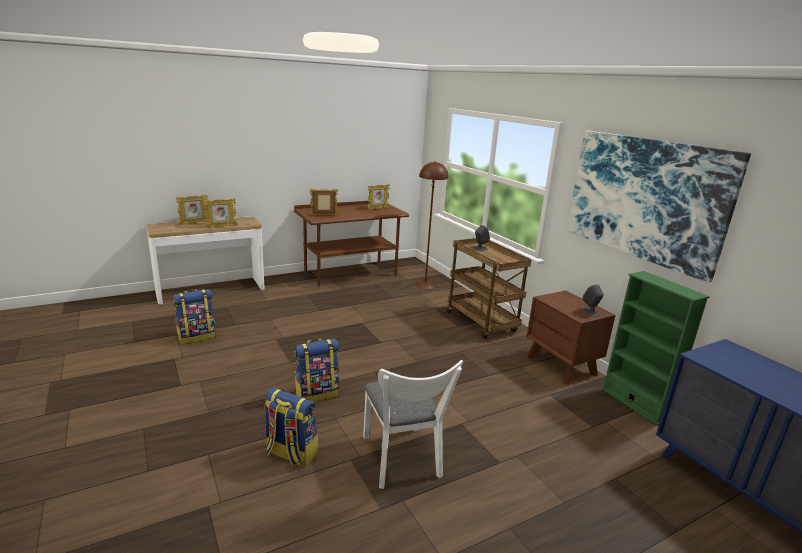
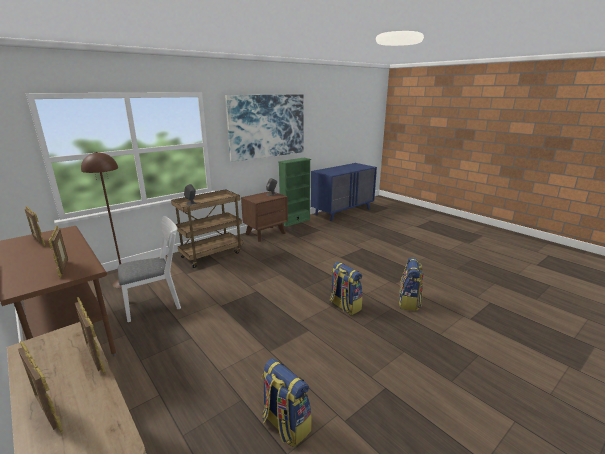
camera: 100 degrees left, 0 degrees up
(402, 461) = (382, 269): white chair -> white chair (157, 303)

